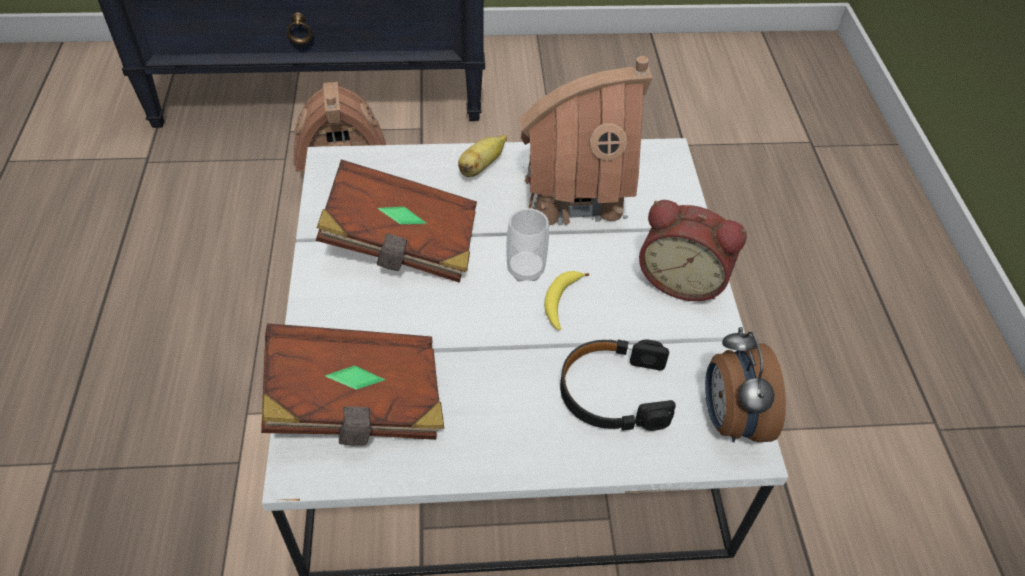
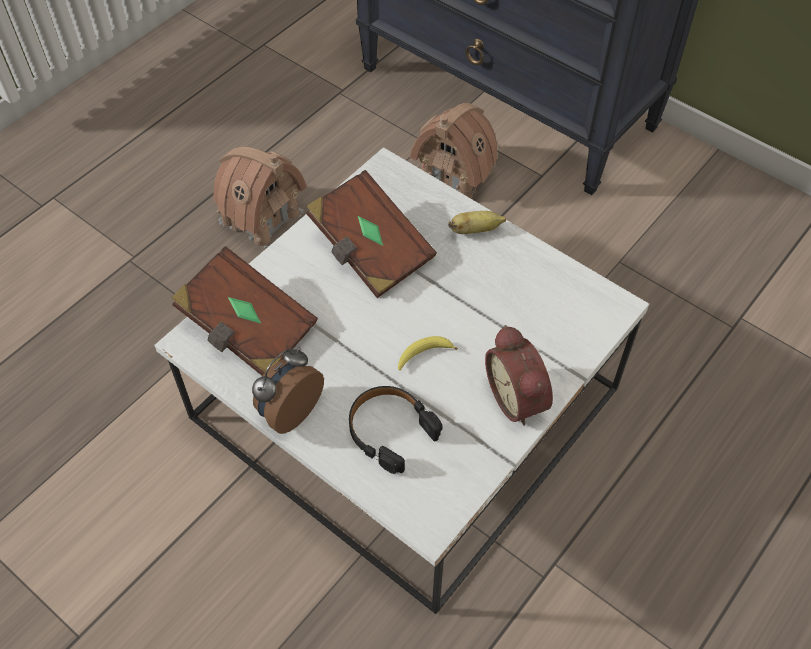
camera: 45 degrees right, 5 degrees up
(525, 269) = (425, 318): cup -> none
(574, 192) = (517, 289): toy house -> toy house (261, 217)
(729, 419) = (440, 501): alarm clock -> alarm clock (289, 411)

